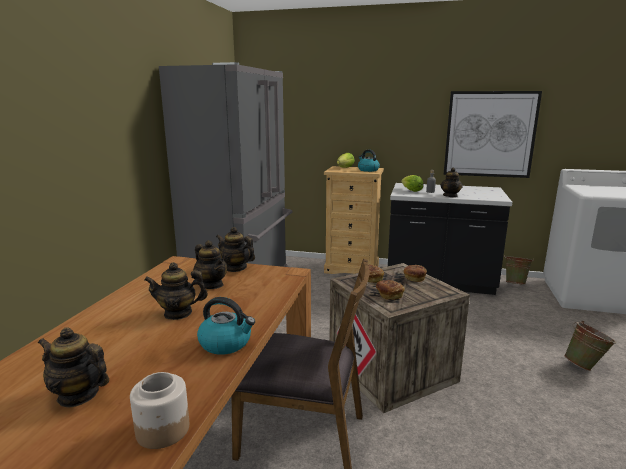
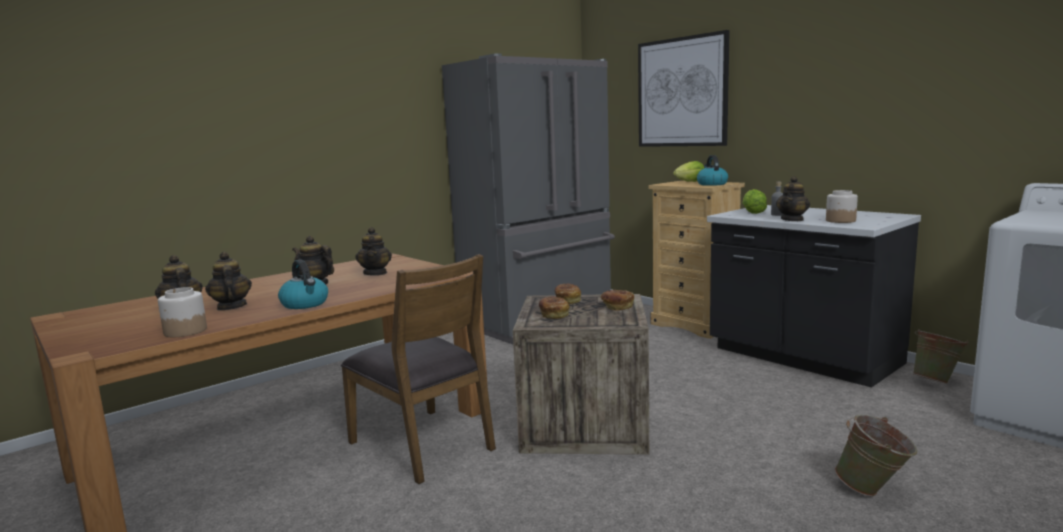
camera: 35 degrees right, 5 degrees down
(236, 268) = (420, 265): teapot -> teapot (231, 307)
(477, 195) = (840, 221): none -> jar
(489, 134) = (900, 127): picture -> picture (682, 92)

